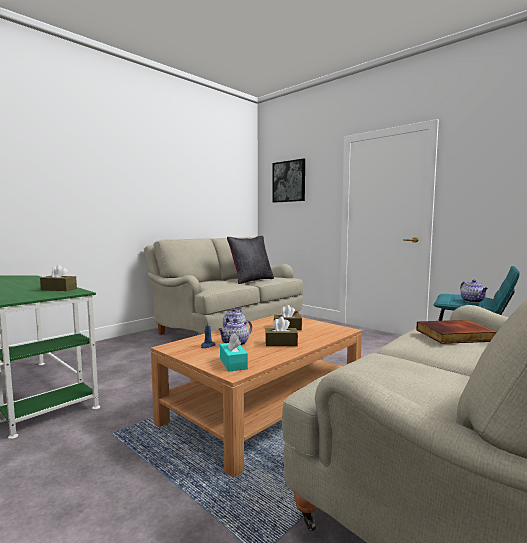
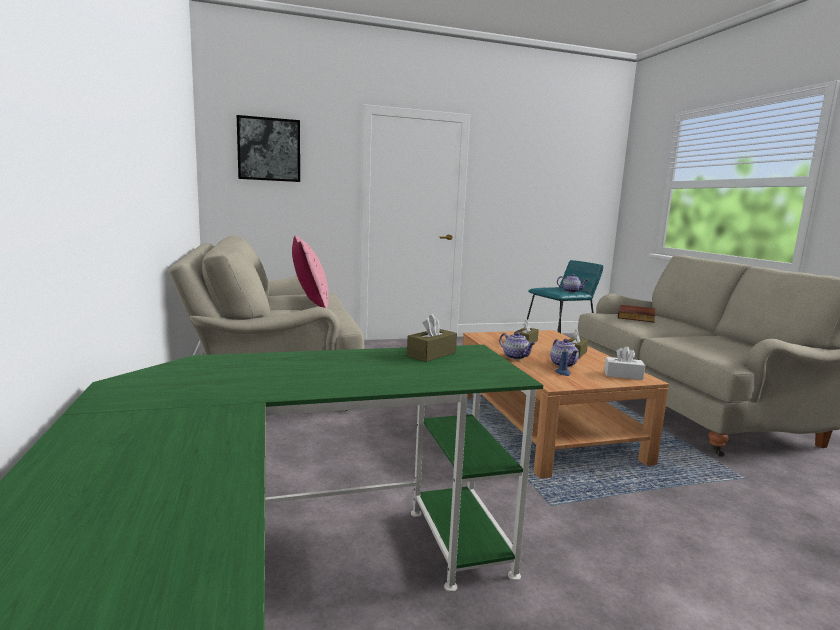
camera: 60 degrees left, 5 degrees up
(233, 363) = (623, 375): turquoise tissue box -> white tissue box
(251, 280) = (310, 303): black pillow -> pink pillow

